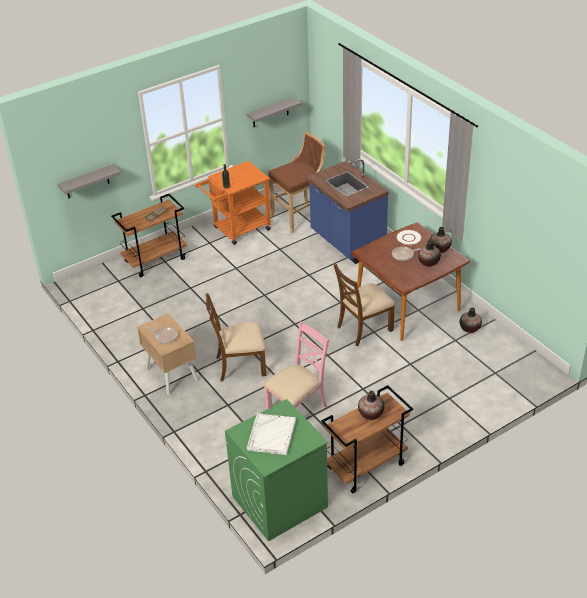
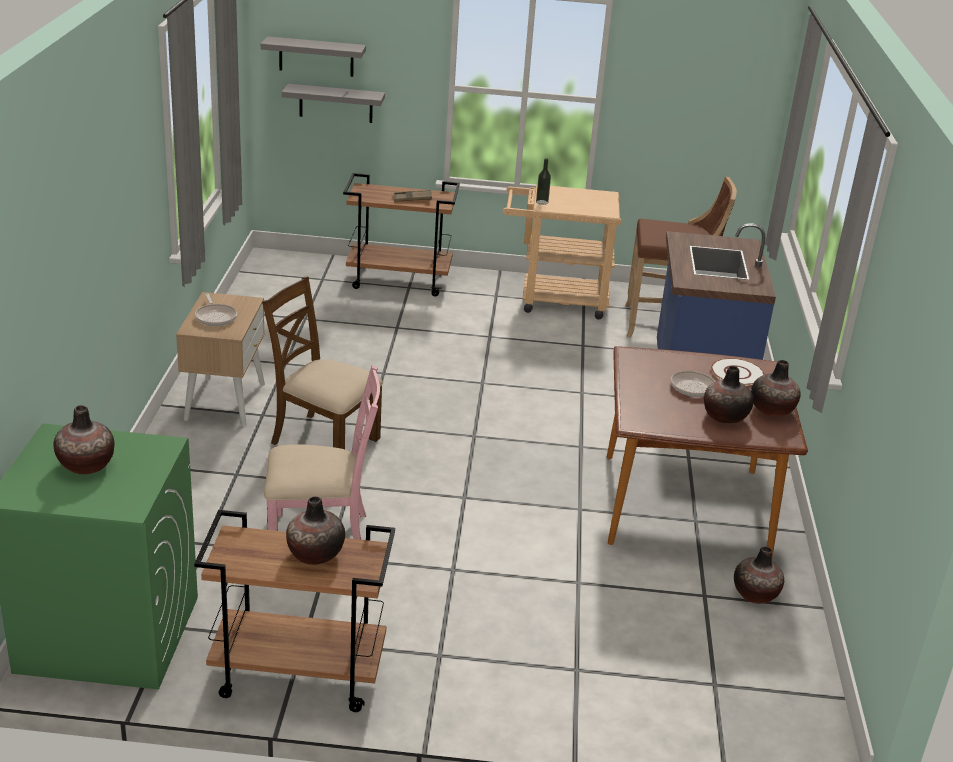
camera: 35 degrees right, 10 degrees down
(237, 230) = (554, 300): orange cart -> beige cart
(270, 112) = (693, 131): grey shelf -> grey shelf (316, 57)
(271, 435) = (86, 465): white tray -> vase
(364, 328) = (570, 496): brown chair -> none

